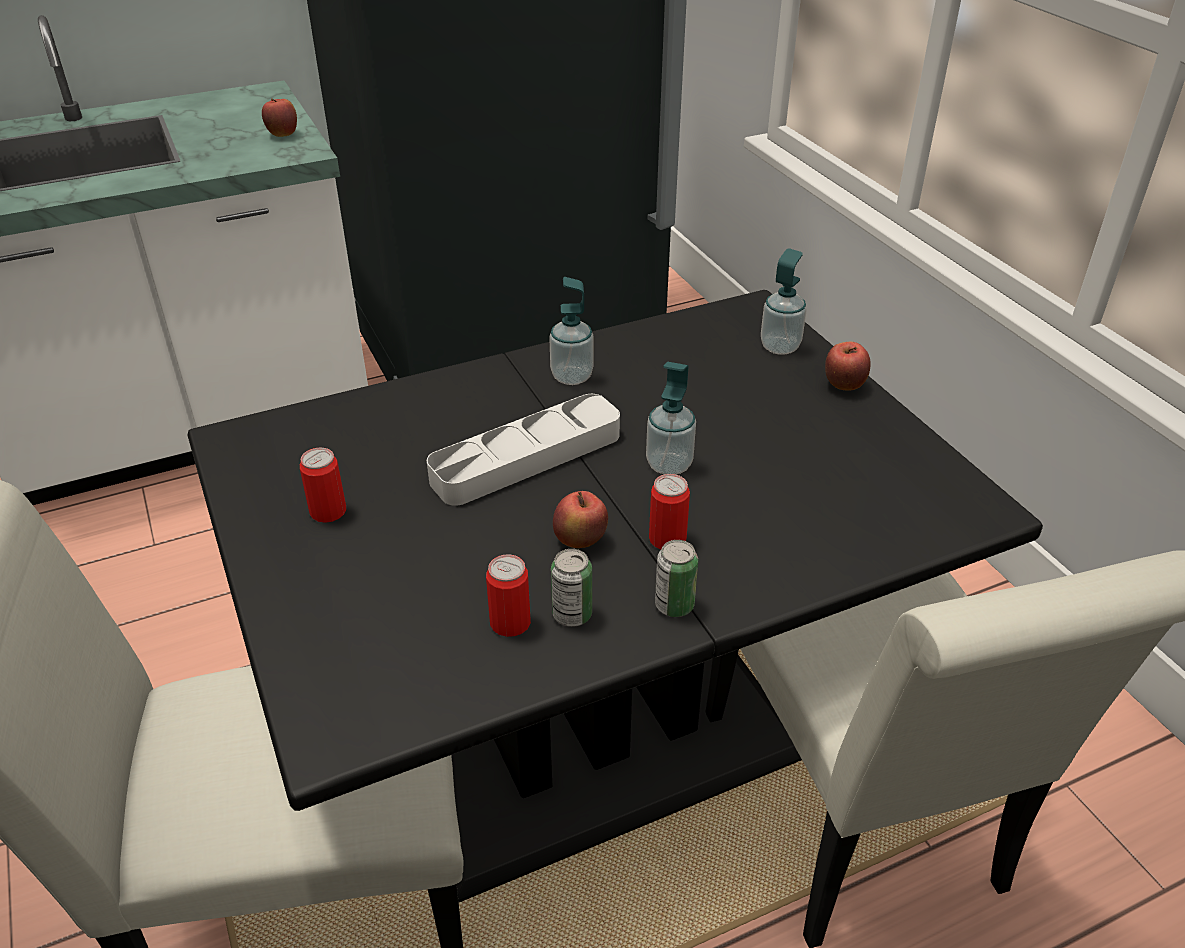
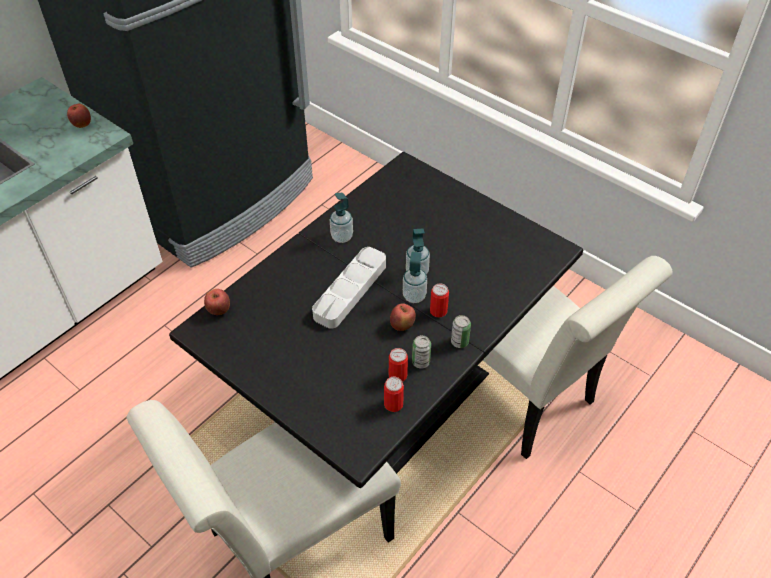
camera: 25 degrees left, 10 degrees up
(328, 511) = (278, 352): can -> can (393, 404)
(780, 346) = (429, 186): soap dispenser -> soap dispenser (414, 296)
(844, 386) = (470, 201): apple -> apple (219, 310)

